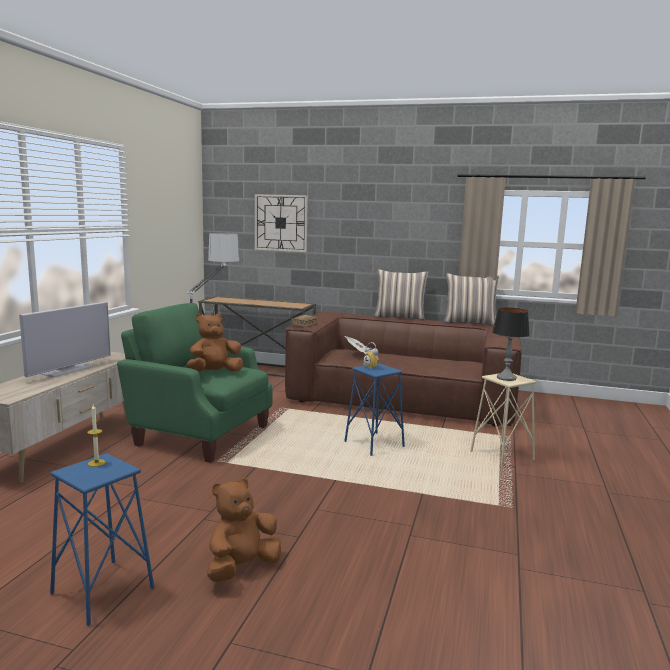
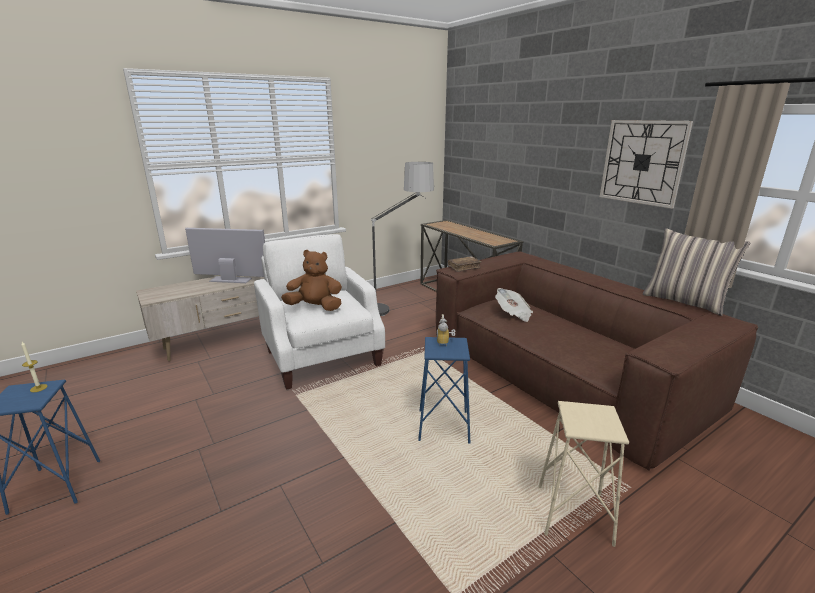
camera: 40 degrees right, 10 degrees up
(68, 370) = (230, 280): television -> television turned 150 degrees counterclockwise
(200, 434) = (322, 356): green armchair -> white armchair
(242, 567) = (141, 520): brown plush toy -> none
(281, 223) = (502, 149): wall clock -> wall clock (642, 162)
(399, 317) = (597, 274): pillow -> none
(506, 378) = (587, 418): table lamp -> none

